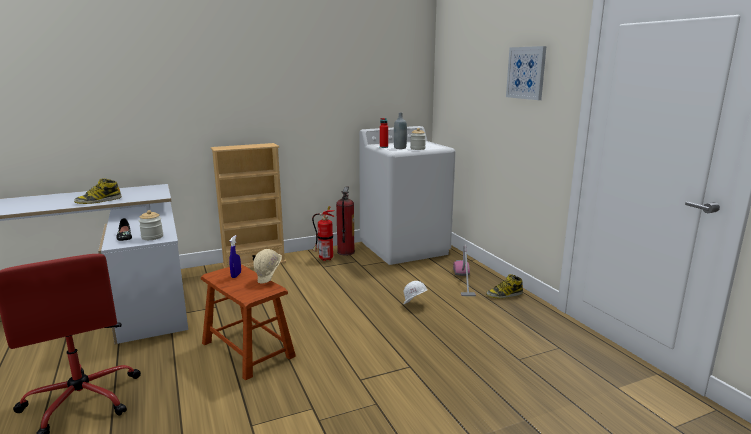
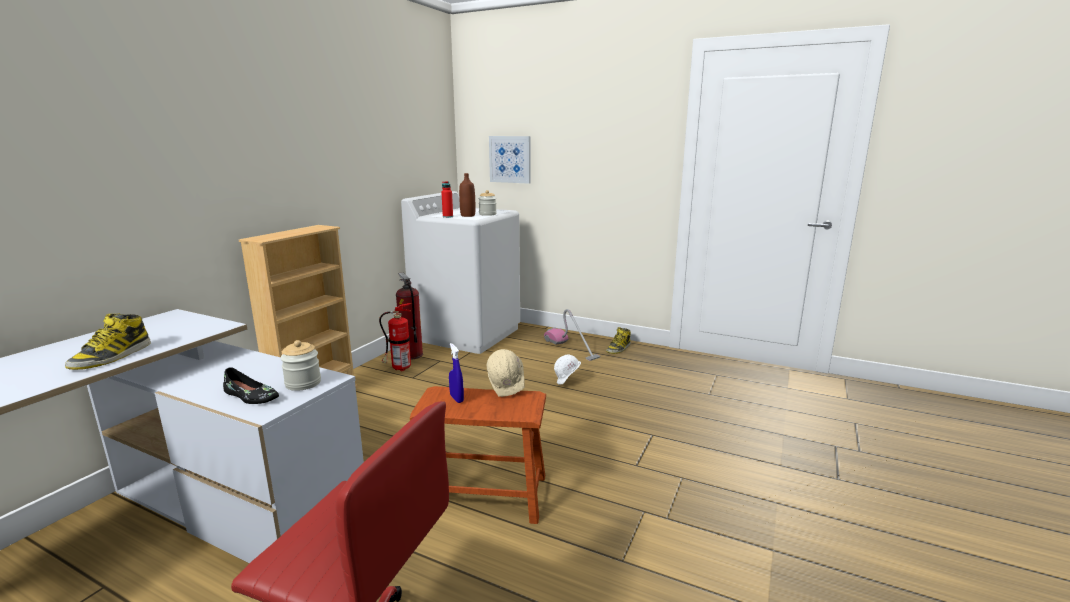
camera: 40 degrees left, 0 degrees up
(400, 148) = (468, 215): grey bottle -> brown bottle
(526, 73) = (609, 124): picture -> picture (510, 159)

